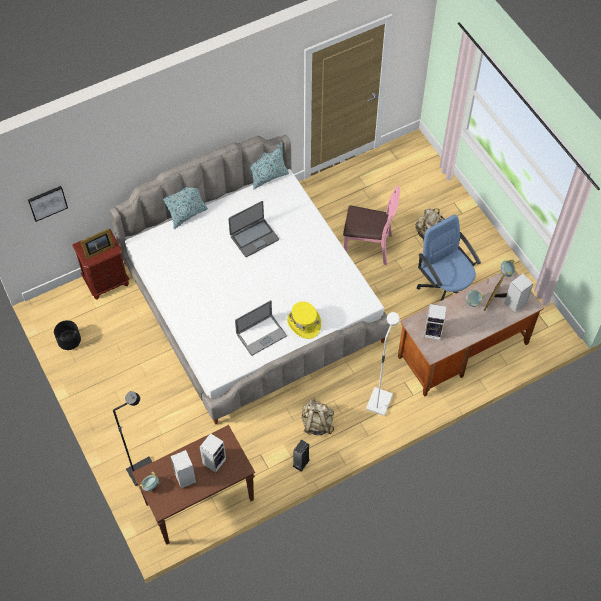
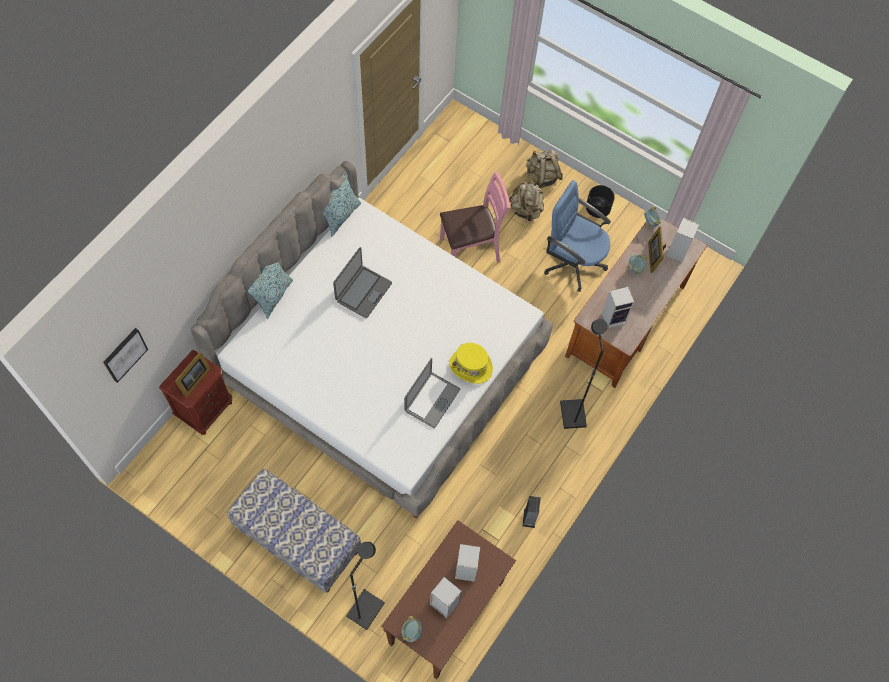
camera: 30 degrees left, 5 degrees up
(69, 341) = (199, 497): black planter -> black planter (597, 209)
(121, 401) = (297, 540): none -> bench
(317, 423) = (522, 467): beige backpack -> beige backpack (542, 177)
(378, 401) = (572, 414): white floor lamp -> black floor lamp

